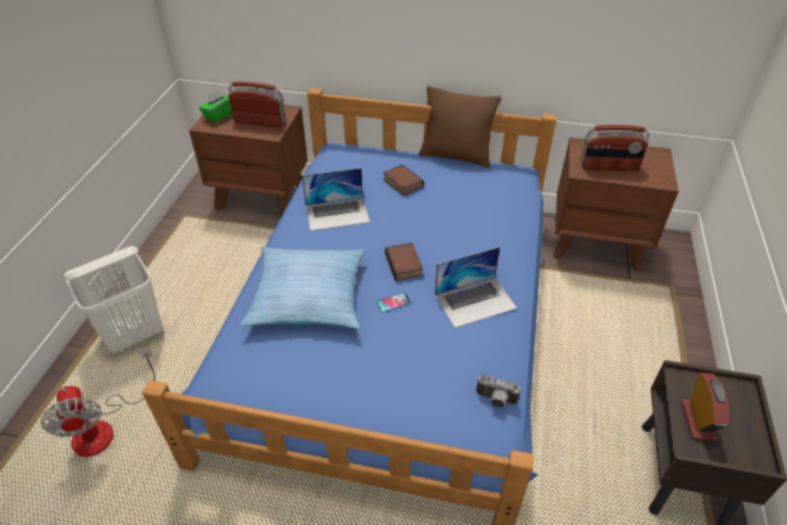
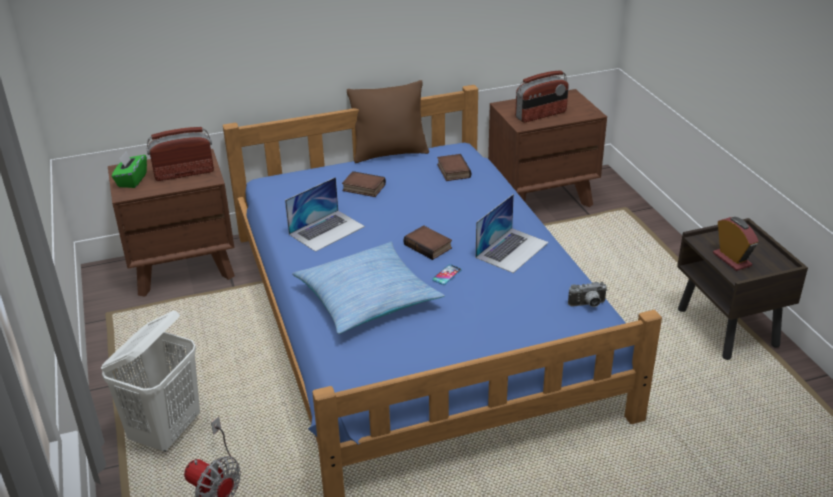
camera: 30 degrees left, 10 degrees down
(492, 194) = (452, 171): none -> book

